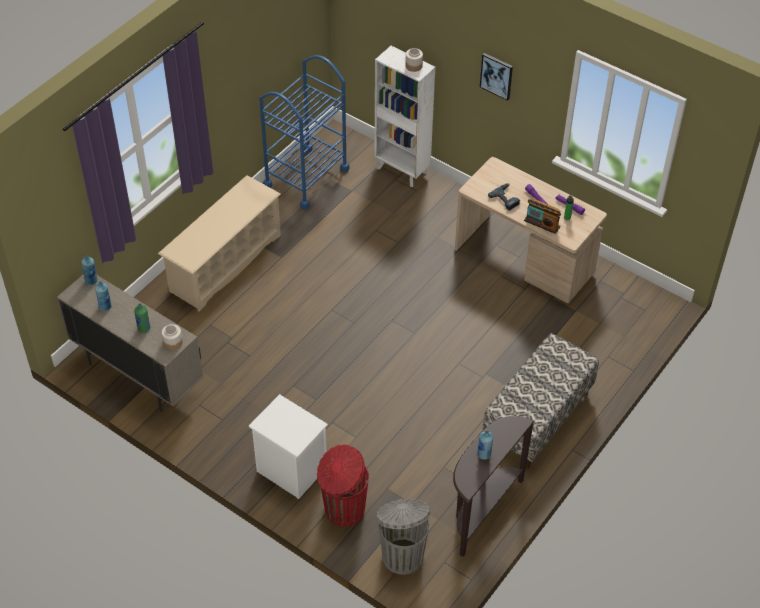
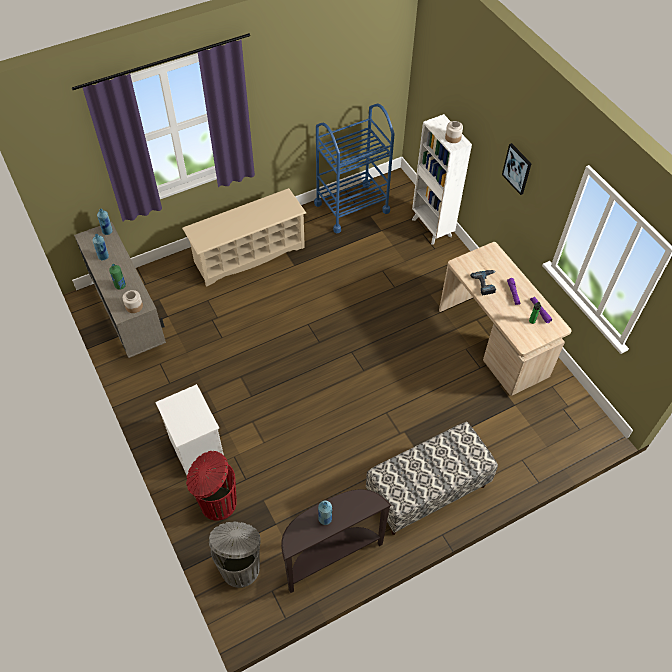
camera: 25 degrees right, 5 degrees up
(542, 224) = (505, 318): radio -> none

